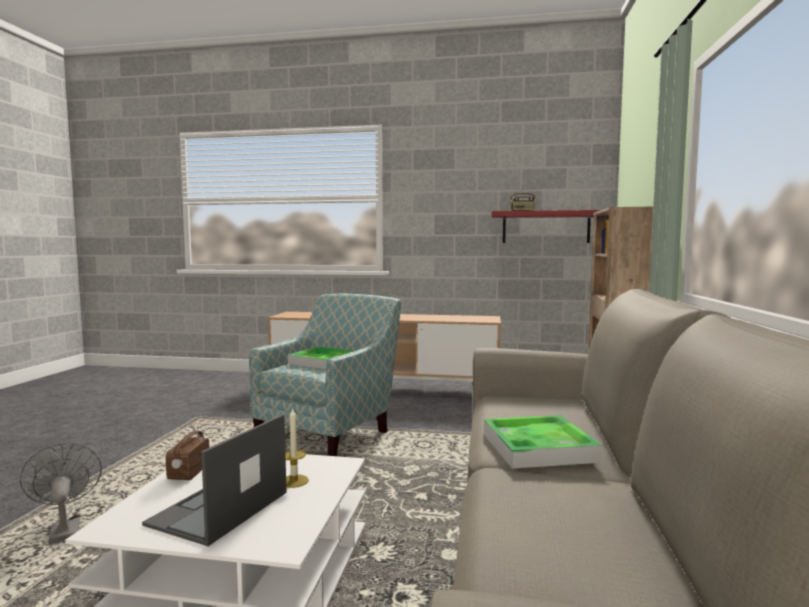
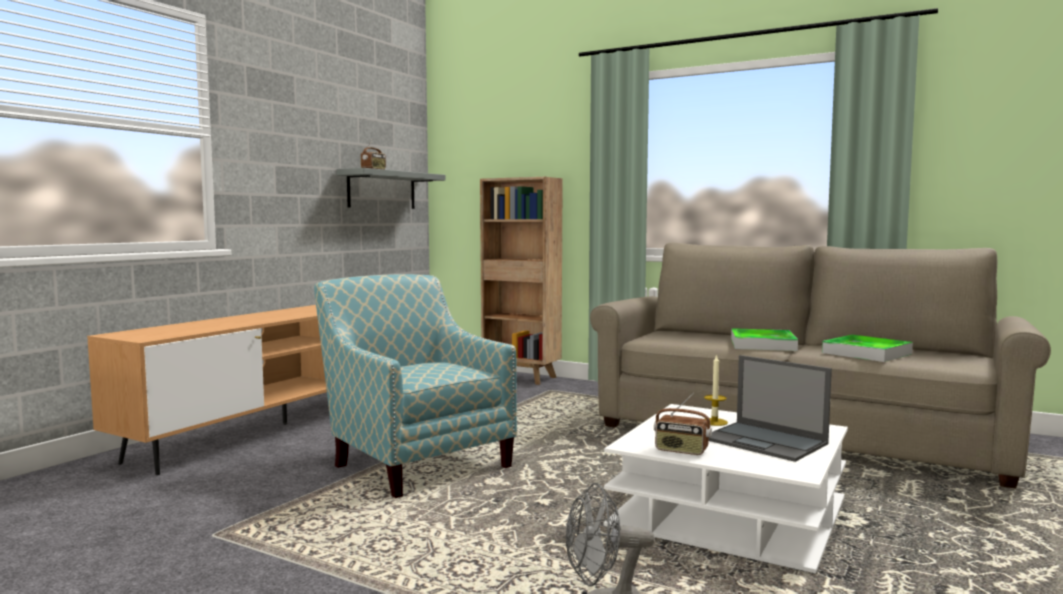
camera: 70 degrees left, 0 degrees up
(322, 362) = (420, 366): tray -> tray (866, 353)
(545, 227) = (382, 190): red shelf -> grey shelf

